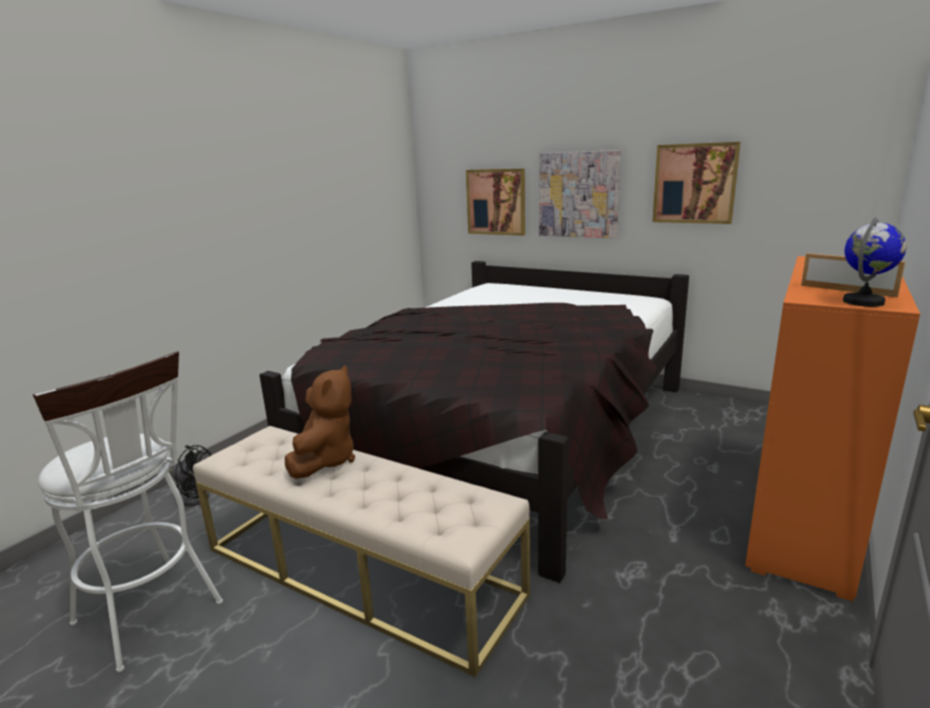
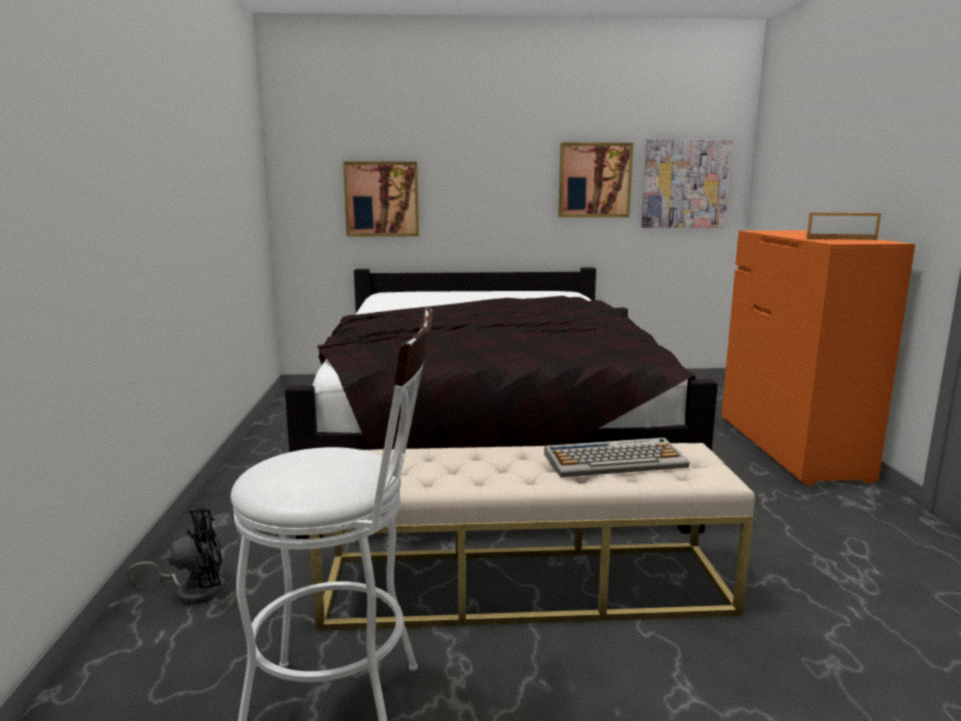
camera: 35 degrees left, 5 degrees down
(325, 460) = (472, 460): brown plush toy -> none
(413, 494) = (615, 460): none -> keyboard
(578, 194) = (480, 191): picture -> picture (685, 184)
(863, 302) = (871, 241): globe -> none

